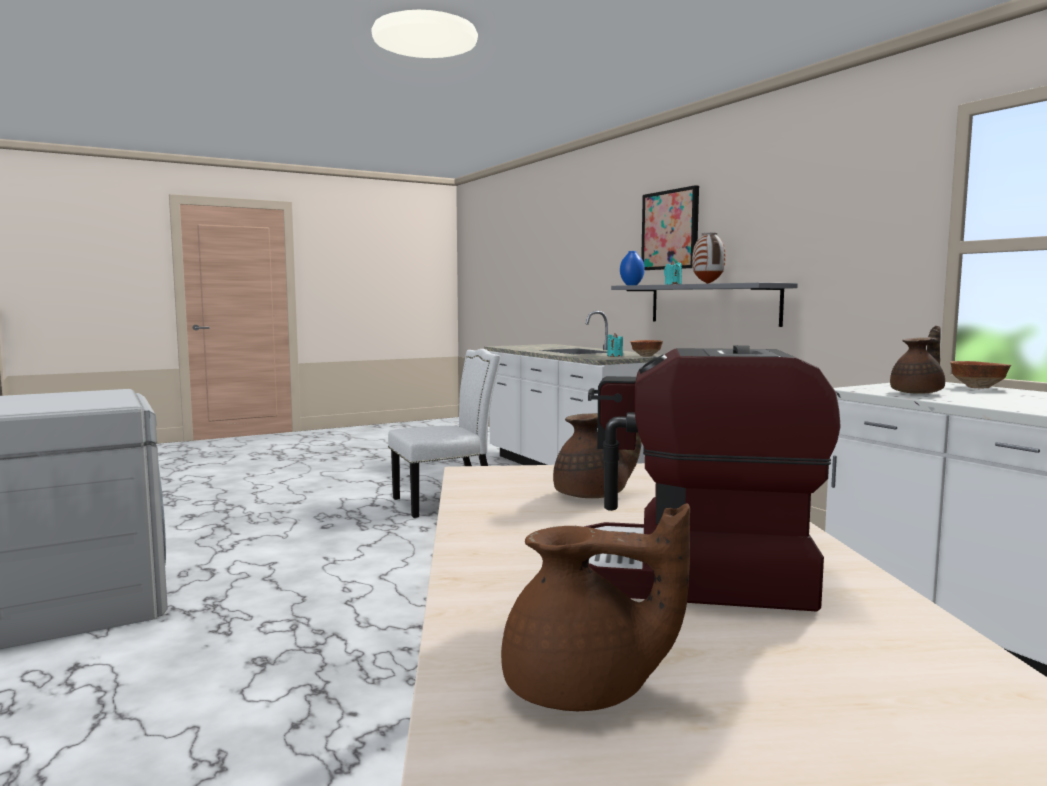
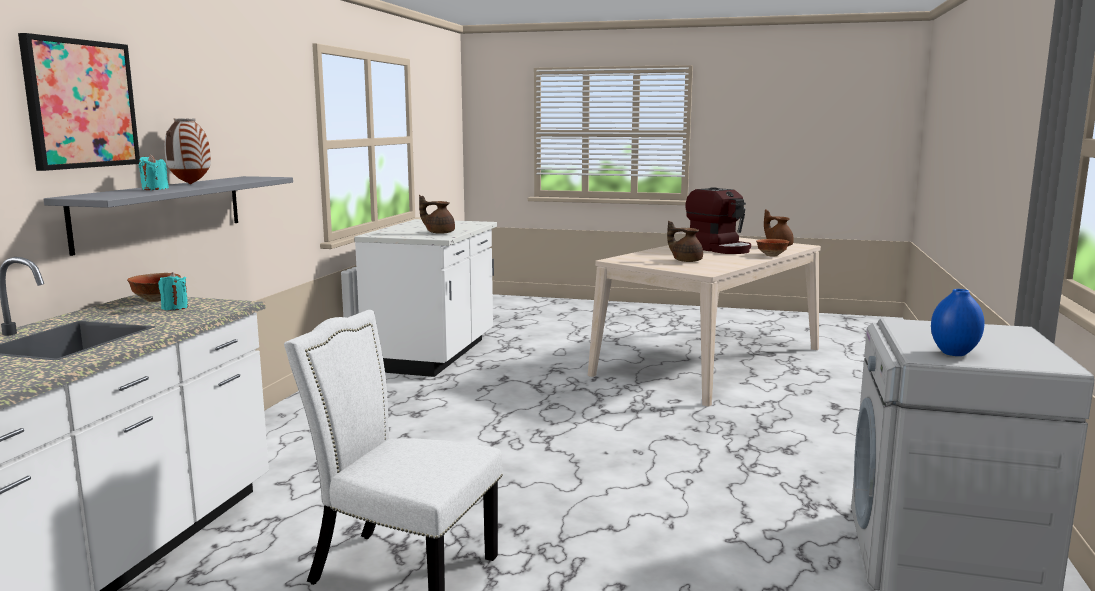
camera: 135 degrees left, 5 degrees up
(632, 285) = (110, 196): blue vase -> blue vase (953, 353)
(977, 387) = (389, 230): bowl -> bowl (771, 255)

